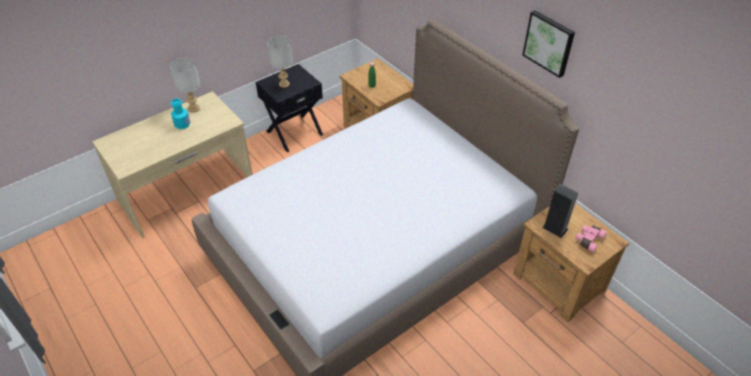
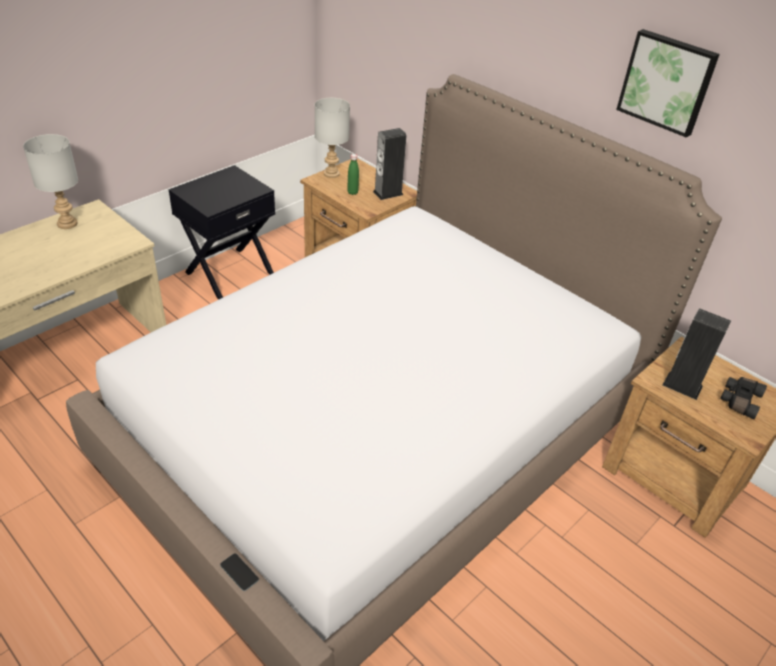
camera: 10 degrees left, 5 degrees down
(182, 124) = (47, 247): turquoise bottle -> none
(283, 84) = (214, 192): grey table lamp -> grey table lamp (330, 174)
(395, 86) = (388, 193): none -> speaker
(588, 240) = (739, 400): pink binoculars -> black binoculars

